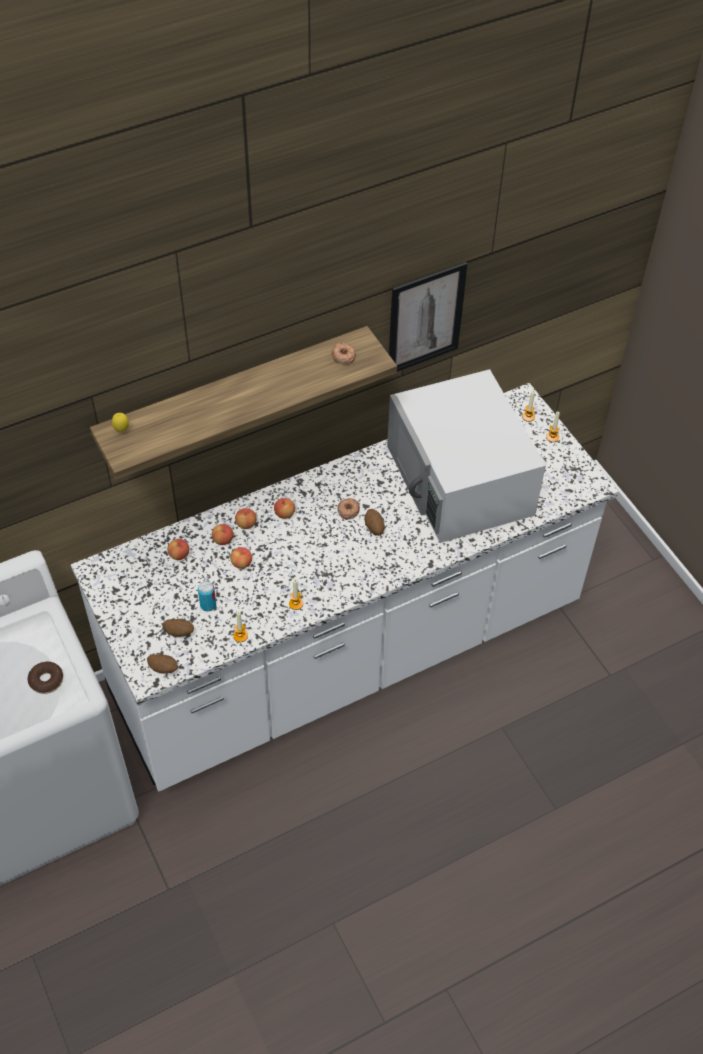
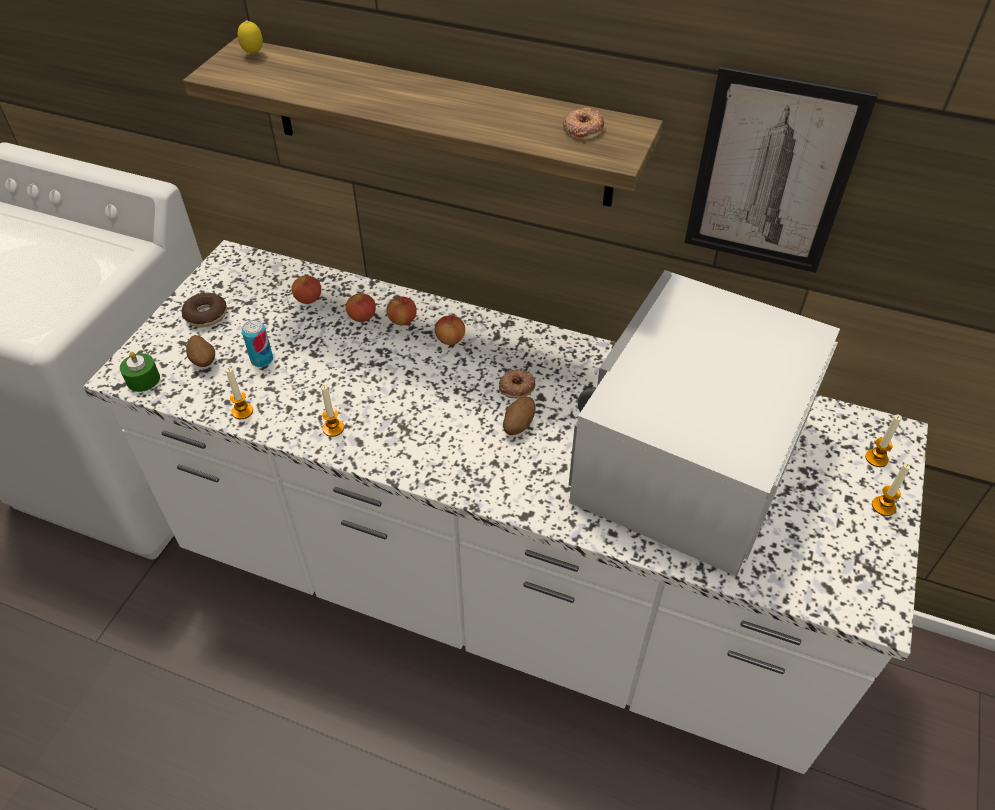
camera: 50 degrees right, 5 degrees down
(46, 680) = (41, 300): donut -> donut (206, 315)
(163, 668) = (143, 379): potato -> green candle
(241, 563) = (345, 350): apple -> none

